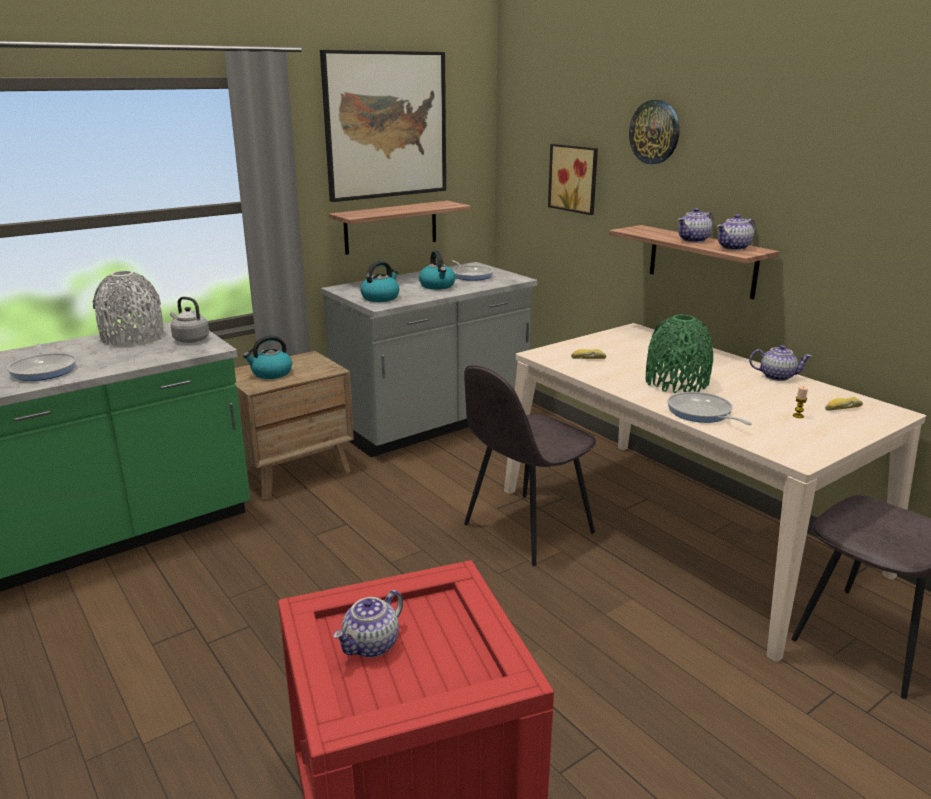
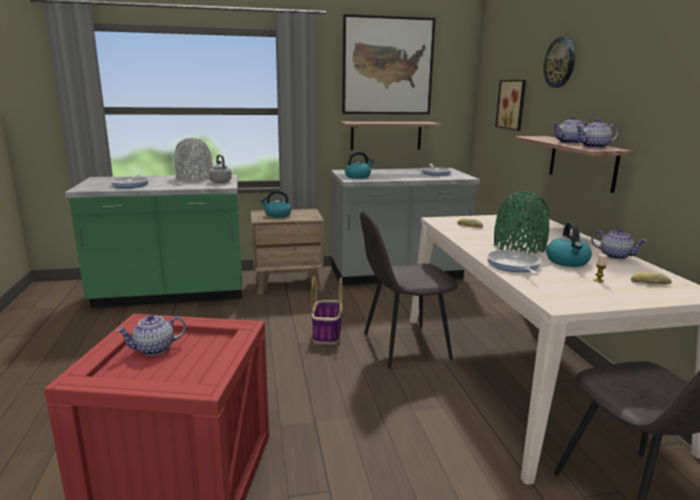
camera: 25 degrees right, 5 degrees down
(416, 536) = (327, 333): none -> basket
(437, 286) = (404, 175): kettle -> kettle (567, 261)

